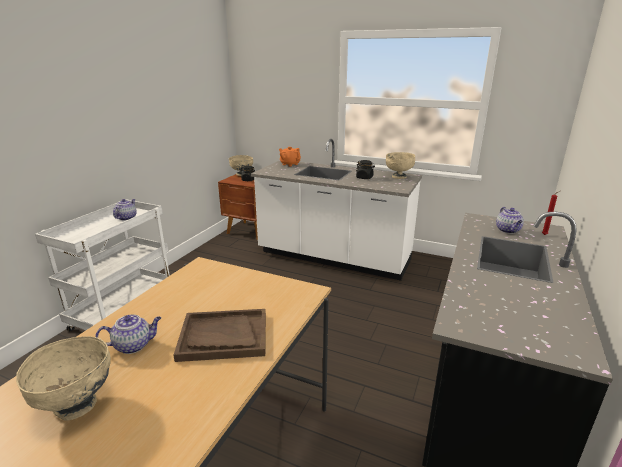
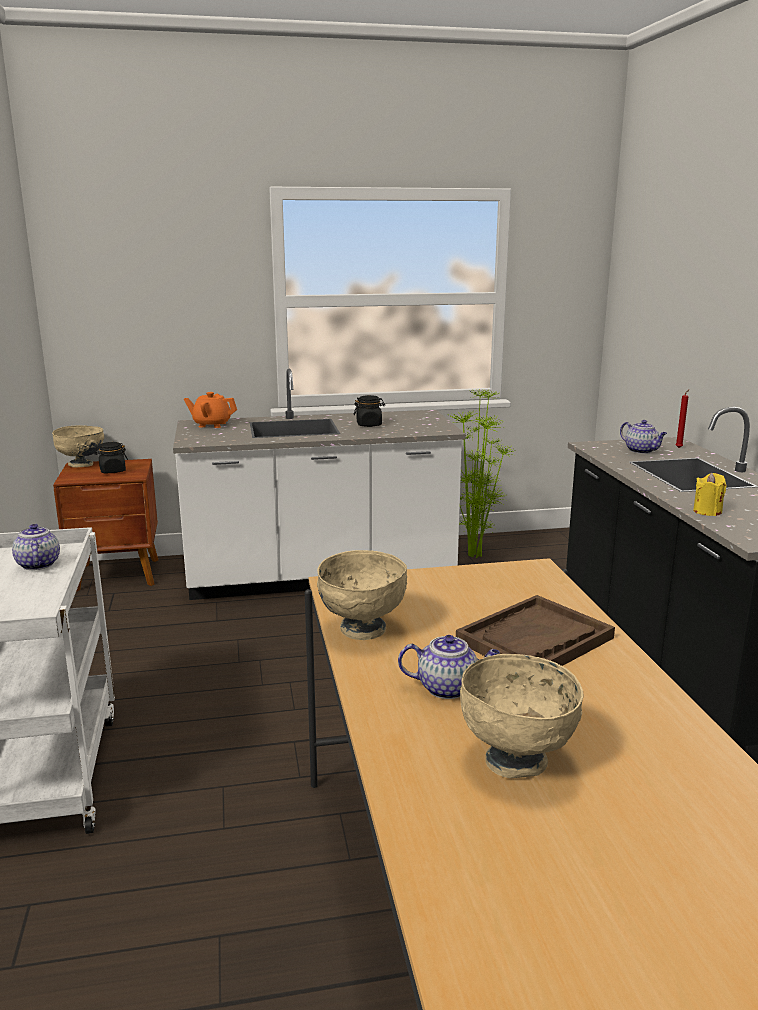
camera: 35 degrees left, 5 degrees down
(134, 345) = (448, 688): teapot -> teapot turned 60 degrees clockwise
(398, 177) = (411, 416): beige bowl -> beige bowl (361, 630)
(432, 270) = (475, 555): none -> potted plant
(466, 290) = (707, 511): none -> yellow candle

